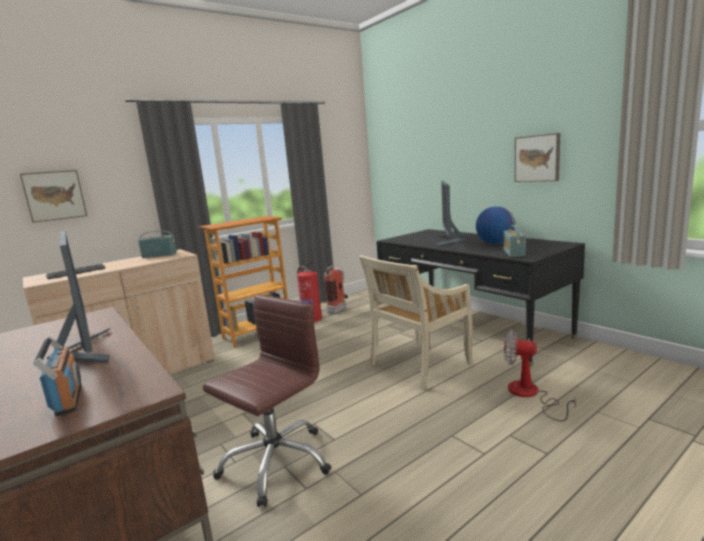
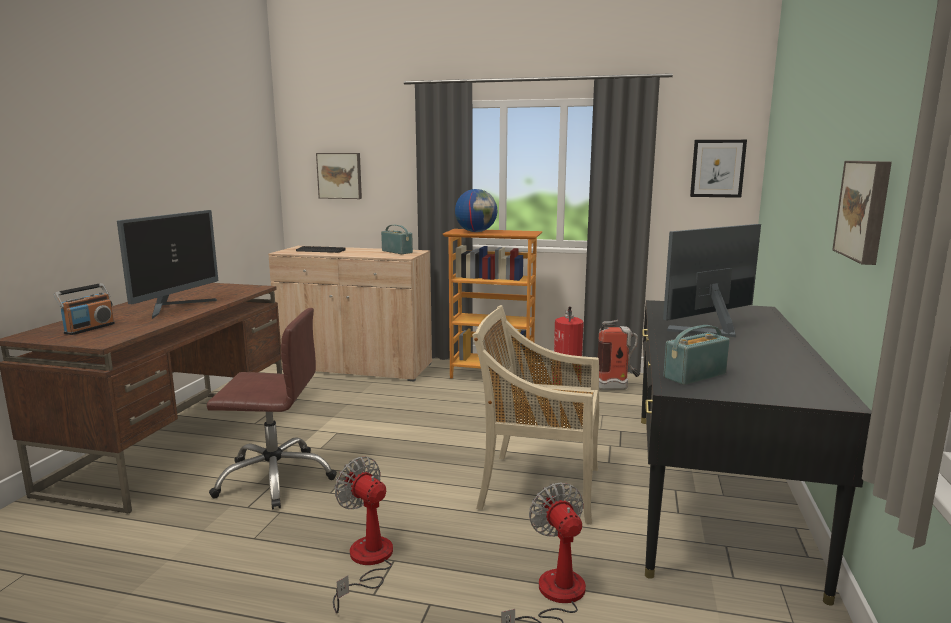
camera: 50 degrees right, 0 degrees up
(349, 161) = (717, 168): none -> picture
(445, 447) = (366, 562): none -> fan
(495, 243) = (742, 356): globe -> globe (476, 232)

